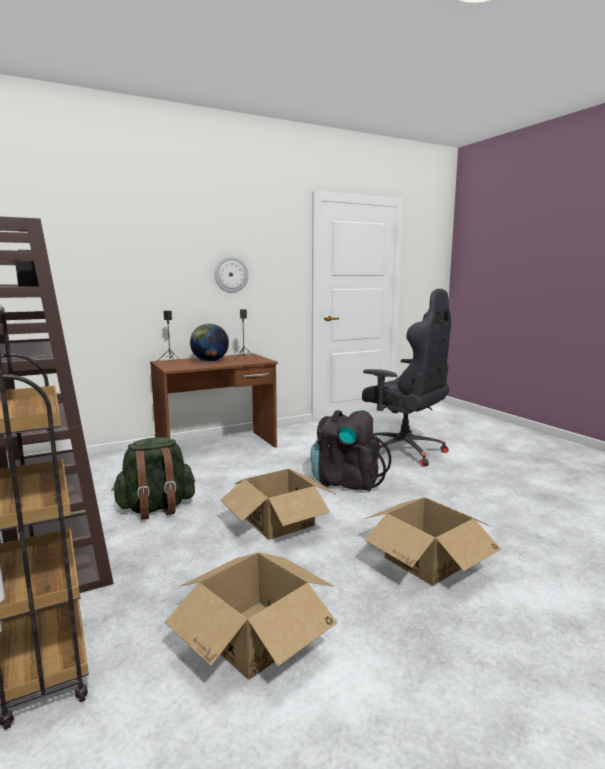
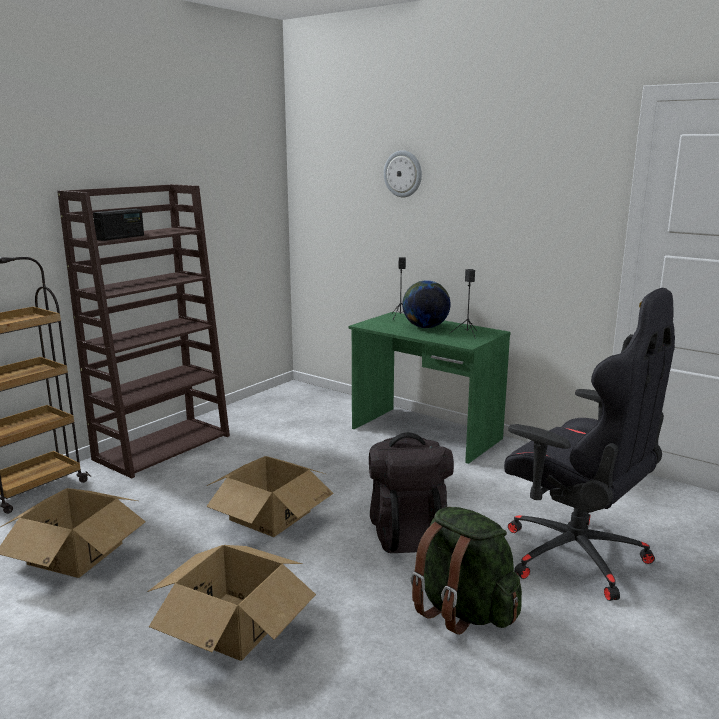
camera: 65 degrees right, 5 degrees up
(156, 508) = (257, 453): green backpack -> green backpack (462, 610)
(217, 447) = (425, 434): brown desk -> green desk
(231, 274) = (495, 219): wall clock -> wall clock (403, 174)
(403, 451) = (572, 555): black office chair -> black office chair turned 60 degrees counterclockwise

